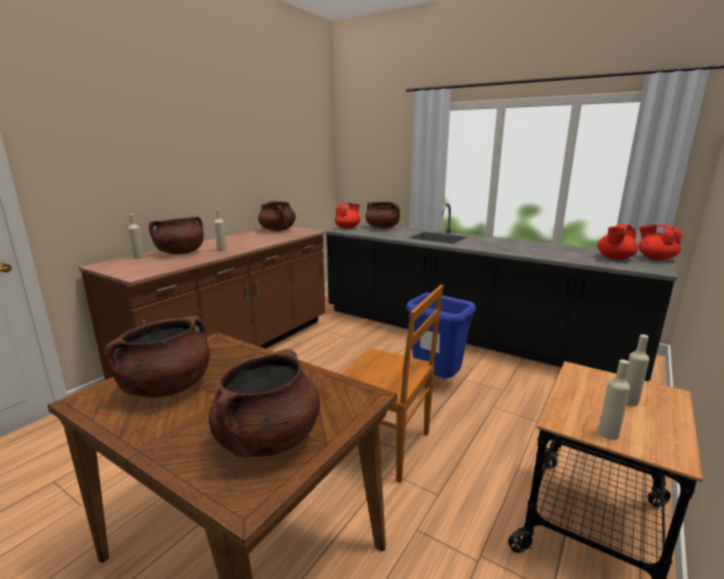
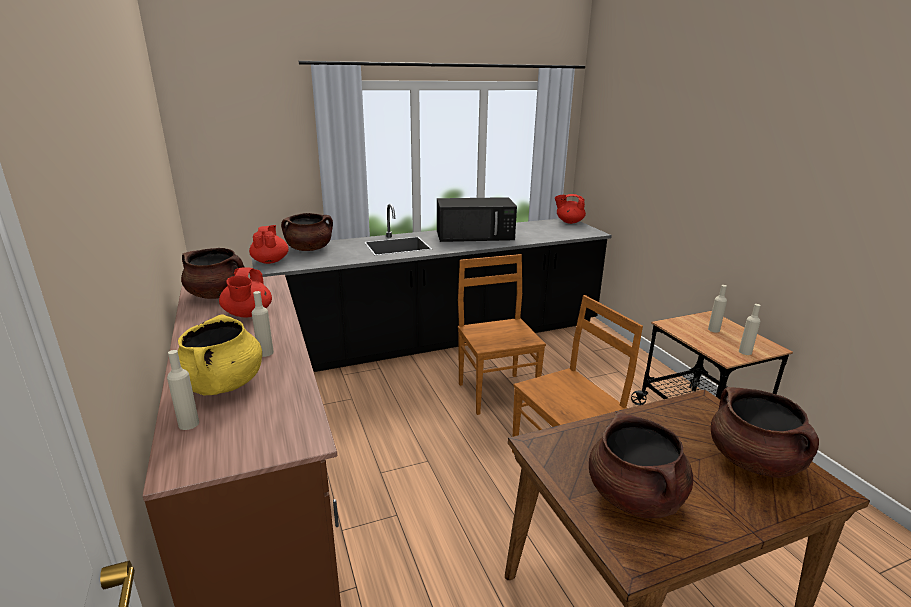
camera: 55 degrees left, 5 degrees up
(180, 253) = (223, 384): brown cooking pot -> yellow cooking pot
(436, 381) = (496, 392): blue trash can -> brown chair
(516, 245) = (476, 235): none -> black microwave
(614, 258) = (553, 229): red teapot -> red teapot (248, 314)

